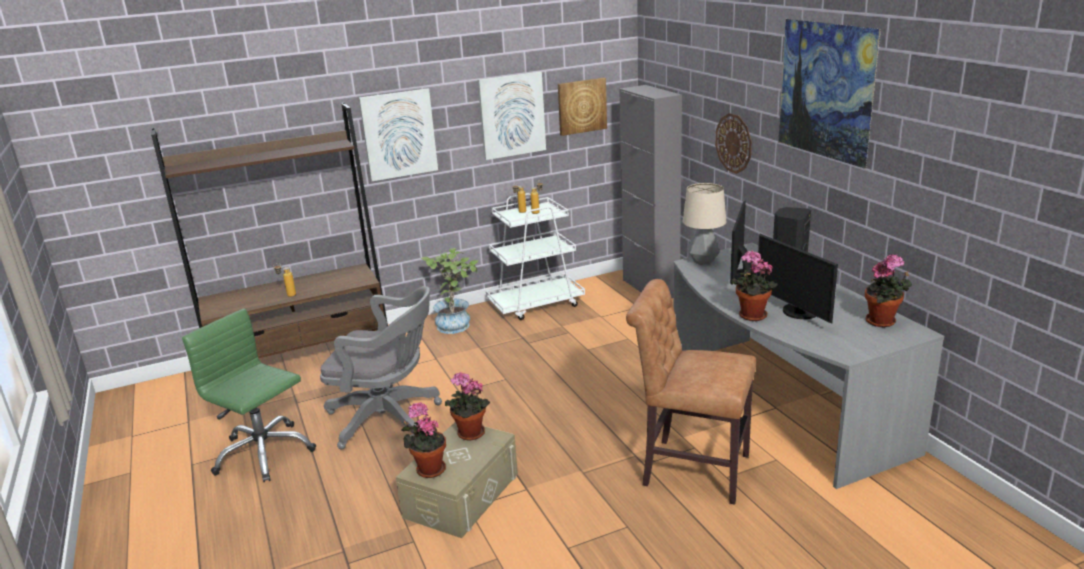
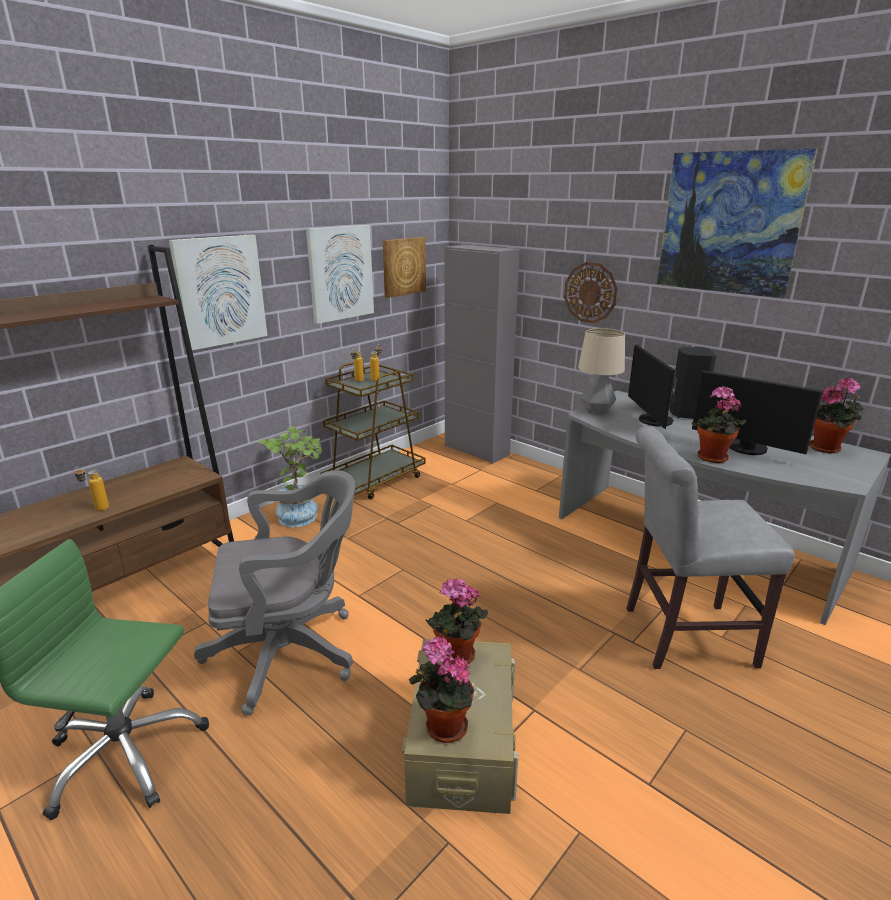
camera: 25 degrees left, 0 degrees up
(536, 304) = (375, 480): white cart -> brown cart
(690, 469) = (681, 636): brown chair -> grey chair

